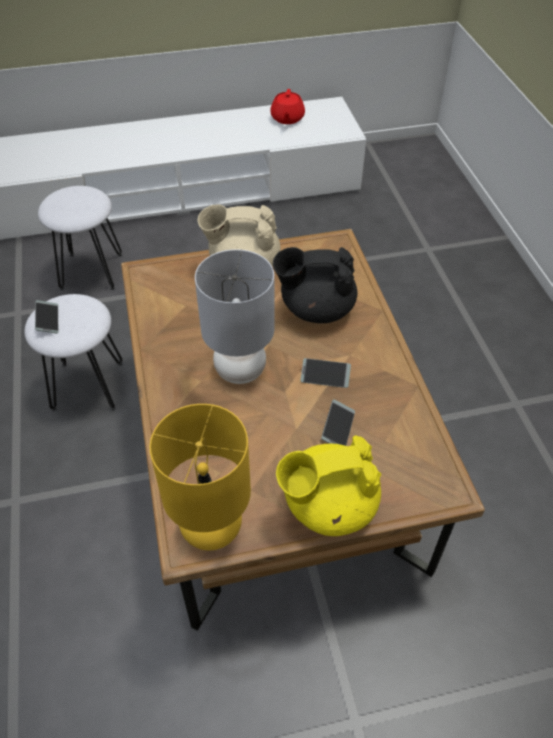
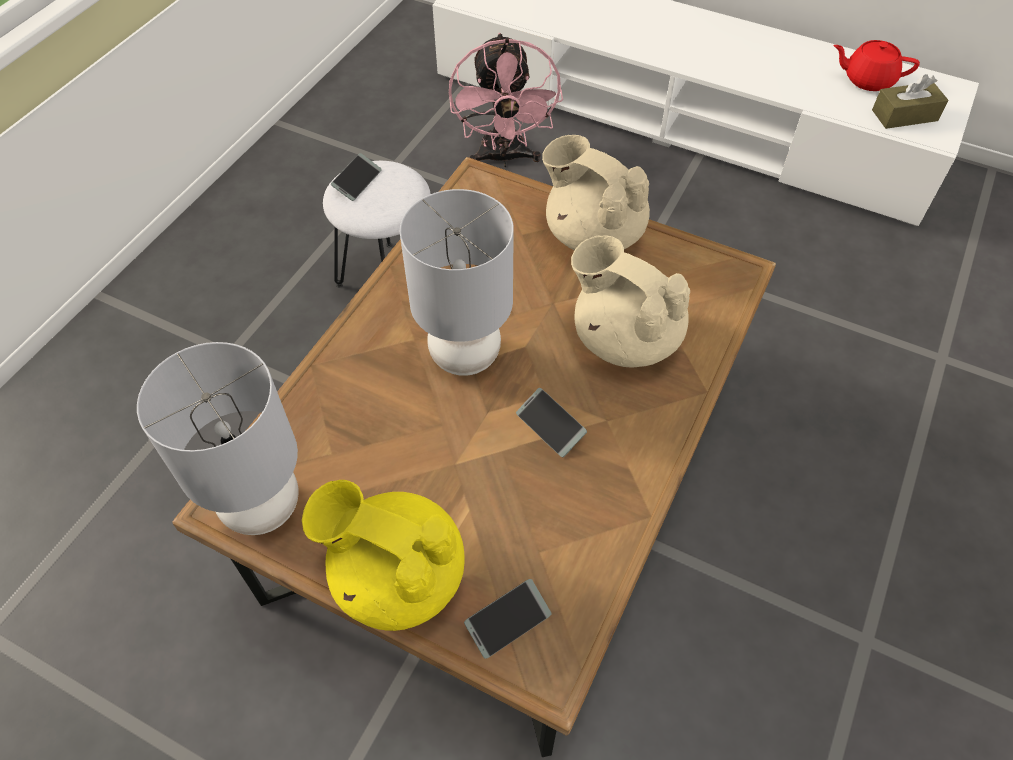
camera: 40 degrees right, 5 degrees up
(92, 271) = (504, 158): white stool -> pink fan
(212, 529) = (262, 508): yellow table lamp -> grey table lamp
(287, 118) = (867, 80): red teapot -> red teapot turned 60 degrees clockwise
(316, 309) = (624, 338): black teapot -> beige teapot
(323, 129) = (904, 115): none -> brown tissue box
(338, 428) = (501, 497): phone -> phone (508, 621)

